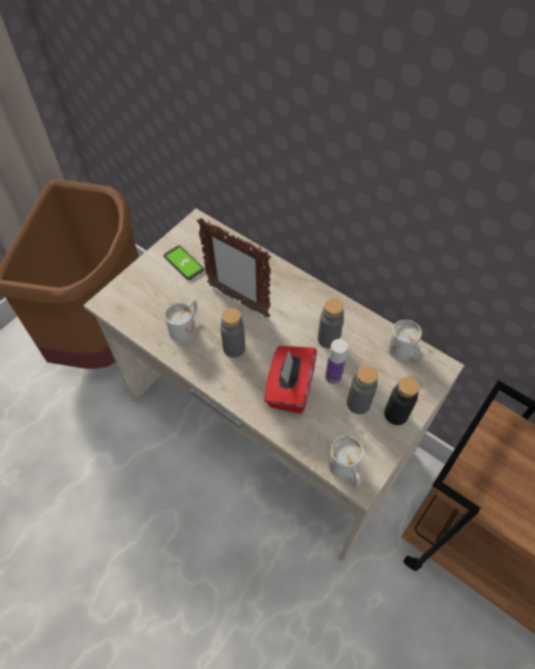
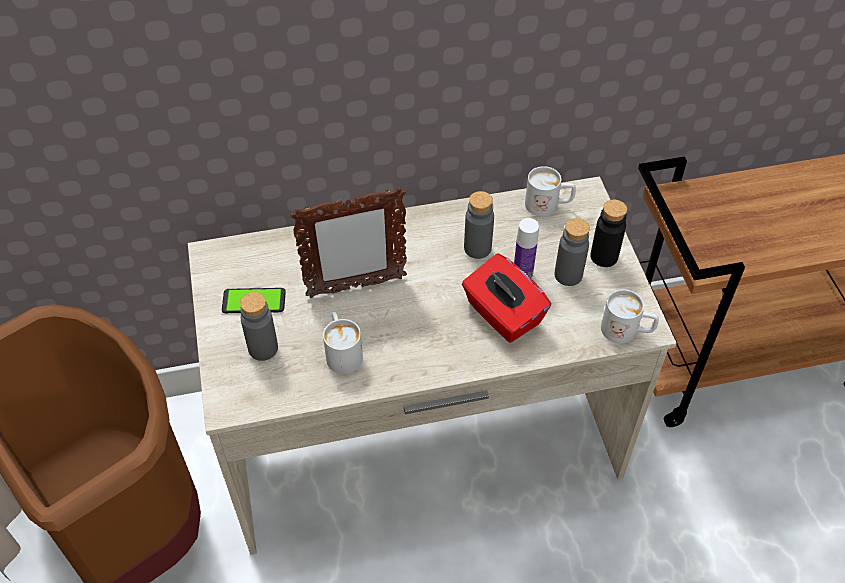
camera: 50 degrees left, 5 degrees down
(234, 348) = (411, 328): grey bottle -> grey bottle (263, 348)

